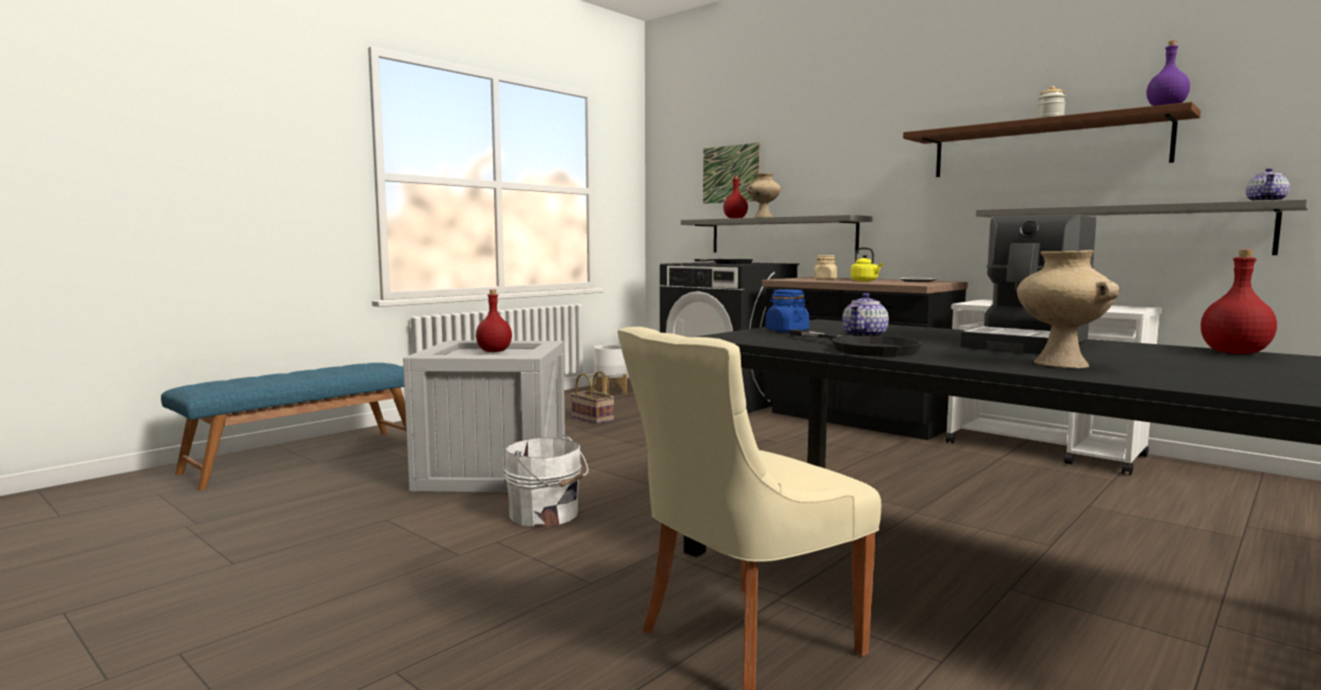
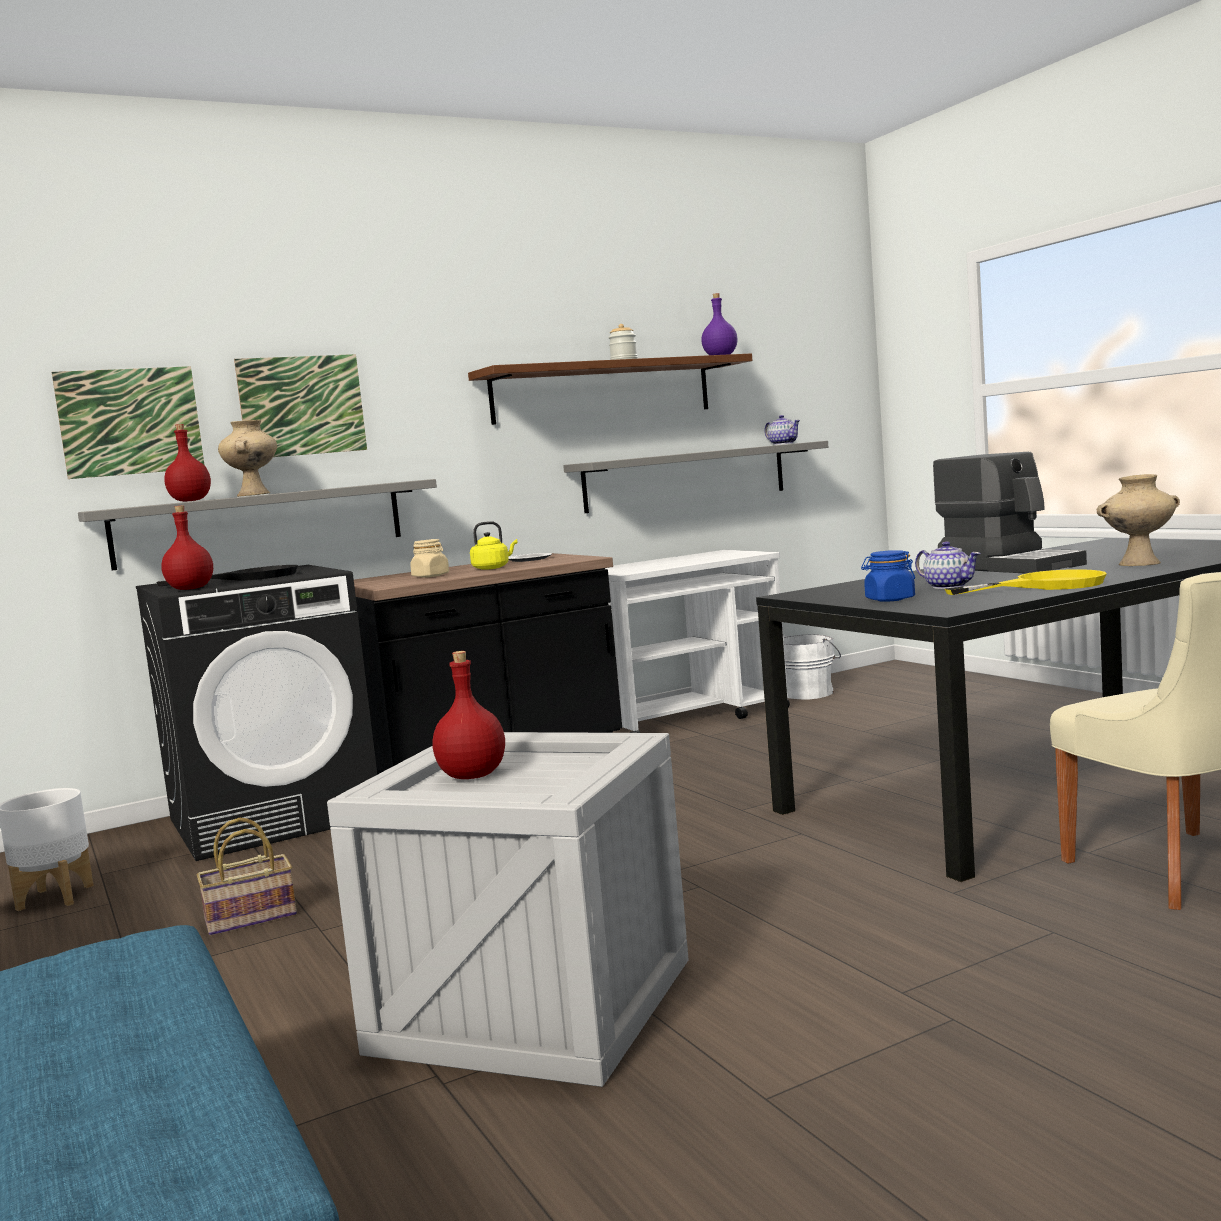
camera: 70 degrees left, 0 degrees up
(546, 515) = (799, 957): white bucket -> white bucket (809, 693)
(812, 164) = (302, 405): none -> picture
(863, 348) = (1045, 586): black frying pan -> yellow frying pan
(1235, 353) = (1066, 548): red bottle -> red bottle (191, 589)

